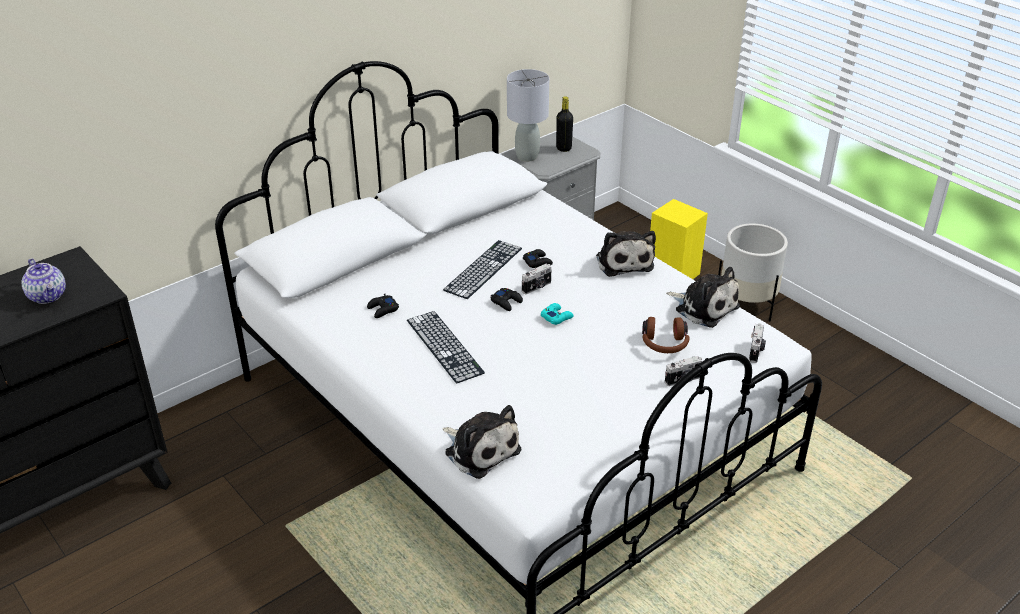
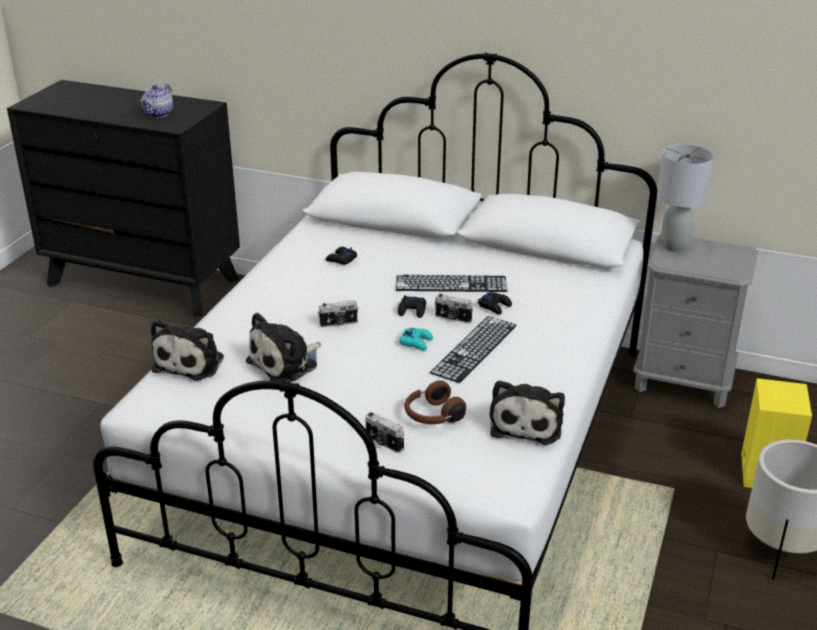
camera: 60 degrees right, 5 degrees down
(444, 346) = (317, 302): keyboard -> keyboard (474, 349)
(563, 148) = (721, 259): black bottle -> none
(623, 261) = (554, 352): plush toy -> plush toy (286, 363)
(756, 351) = (480, 479): camera -> camera (339, 324)

